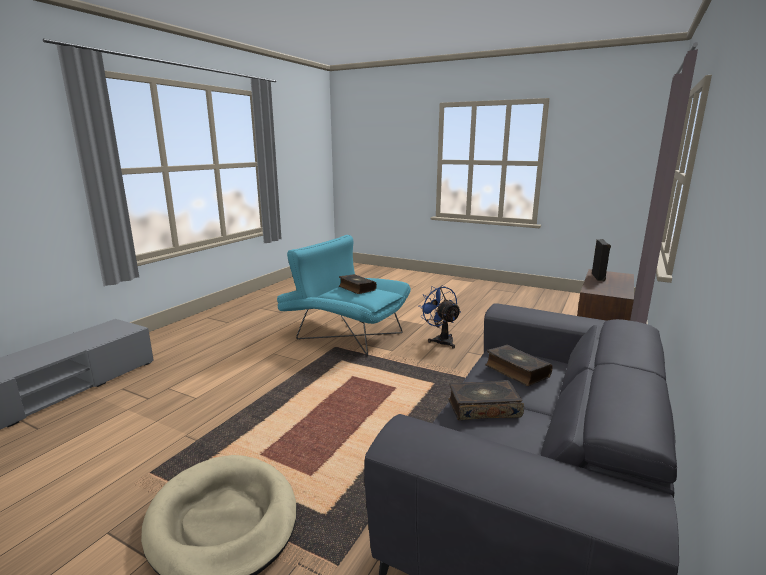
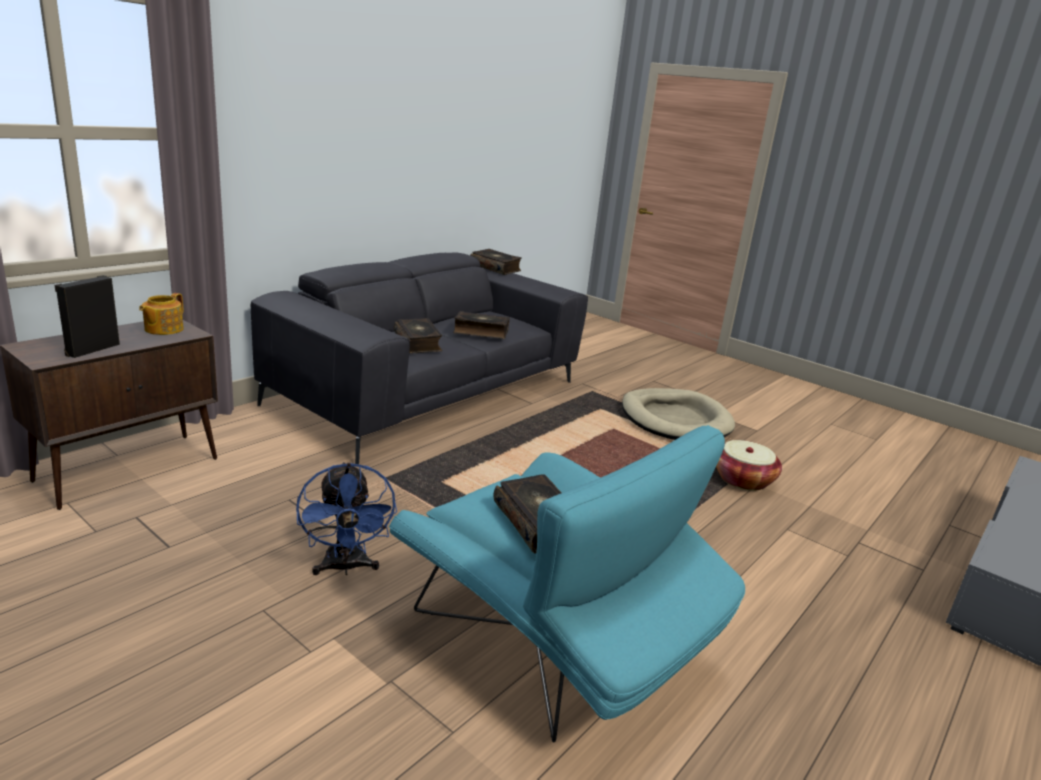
camera: 170 degrees left, 5 degrees up
(198, 436) = (743, 480): none -> basket
(584, 494) = (495, 268): none -> book
(609, 290) = (163, 329): none -> teapot

